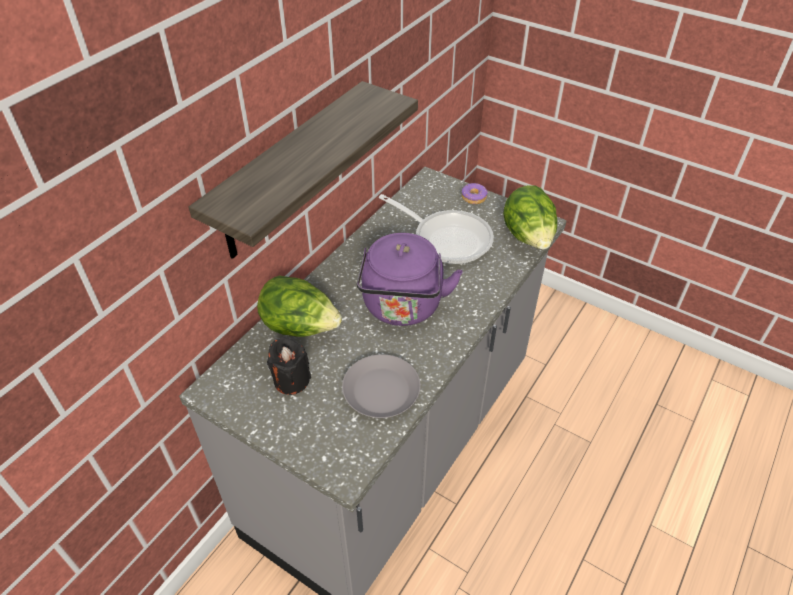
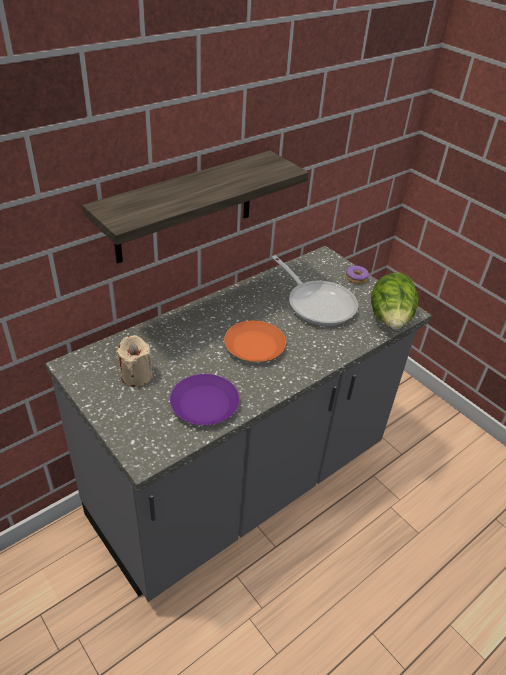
camera: 15 degrees right, 5 degrees down
(291, 380) = (136, 376): black candle -> beige candle
(300, 327) = (163, 339): lettuce -> none
(382, 391) = (205, 405): grey plate -> purple plate
(402, 308) = (254, 346): purple kettle -> orange plate

